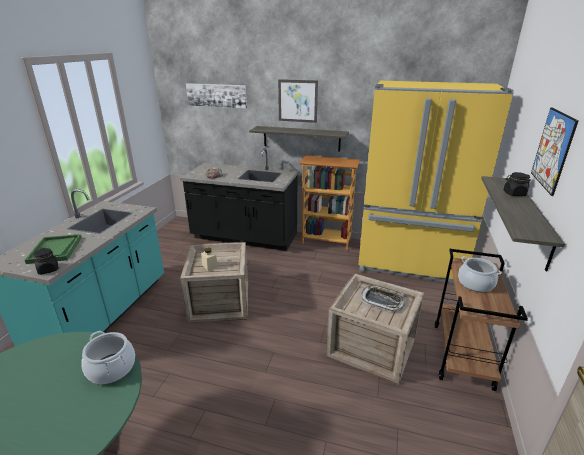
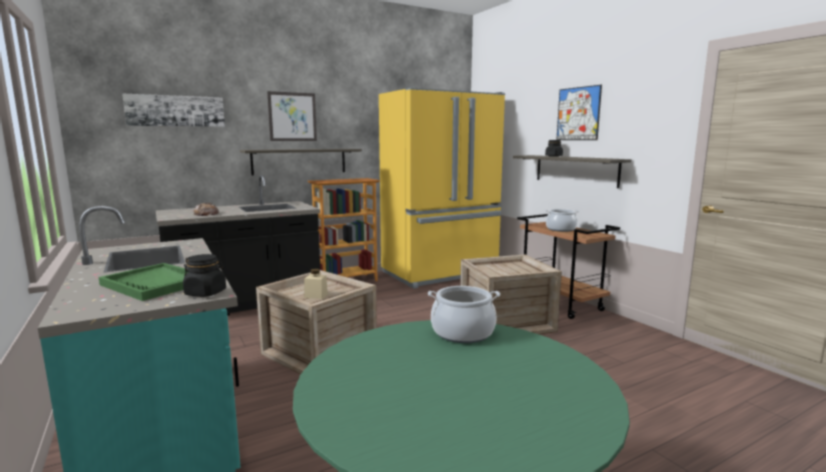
camera: 45 degrees left, 15 degrees down
(382, 300) = (507, 267): tray -> none

